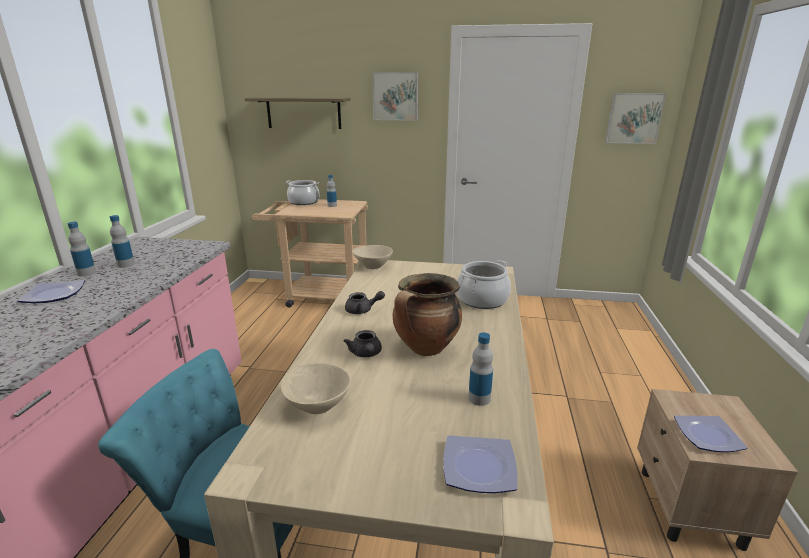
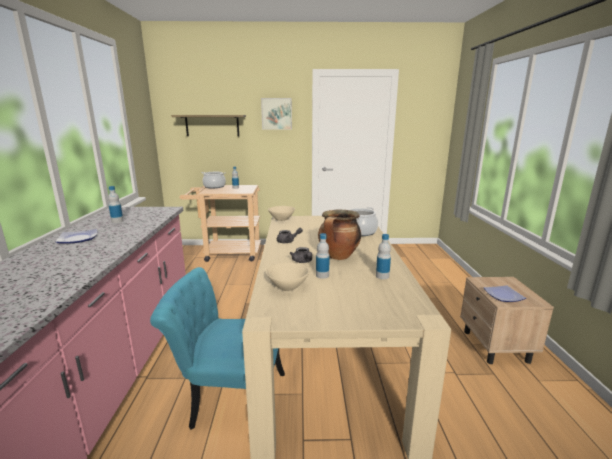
camera: 10 degrees left, 5 degrees down
(86, 273) = (91, 227): bottle -> bottle (322, 275)
(477, 468) = (397, 305): plate -> none
(633, 118) = (427, 126): picture -> none

